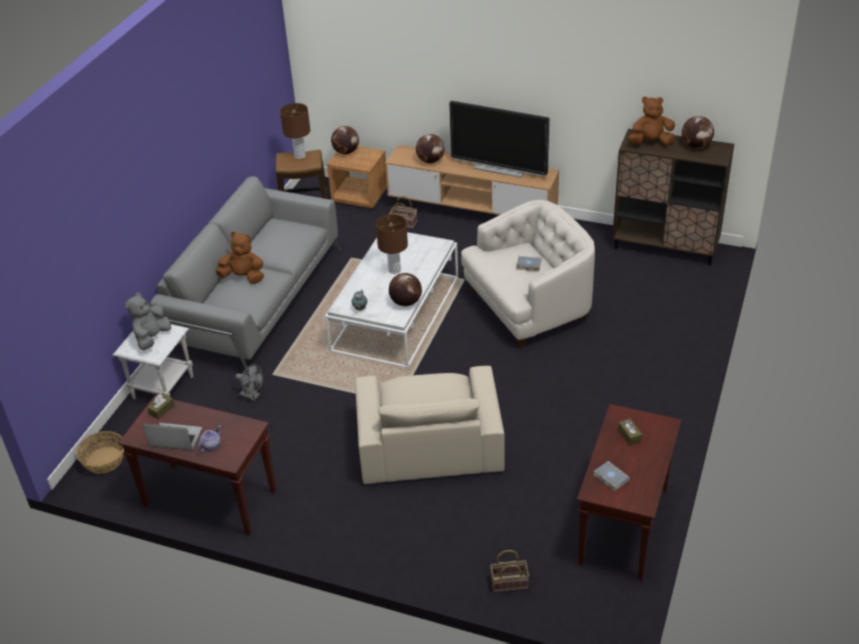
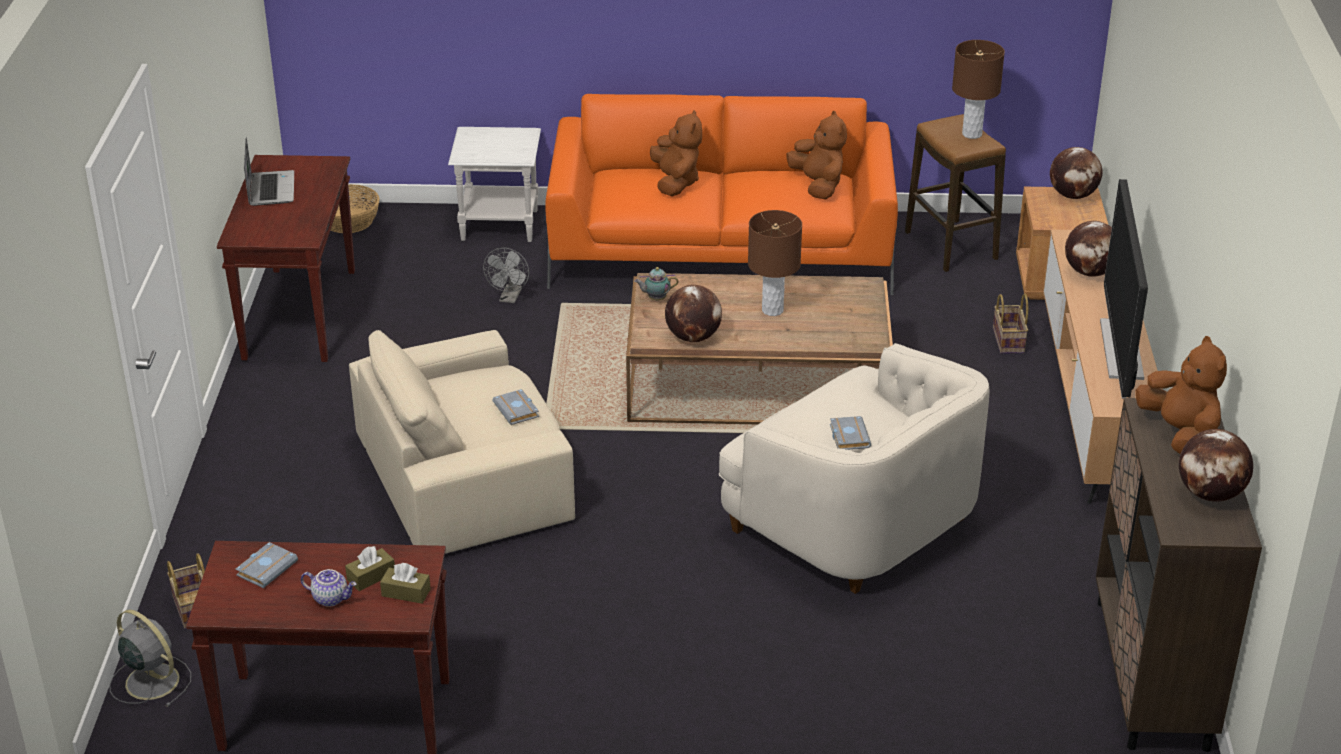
camera: 70 degrees right, 5 degrees down
(152, 338) = (499, 144): grey plush toy -> none
(162, 410) = (321, 167): brown tissue box -> brown tissue box (406, 592)
(211, 445) = (263, 217): teapot -> teapot (331, 598)
(256, 300) = (721, 250): grey sofa -> orange sofa
(281, 228) = (818, 185): none -> brown plush toy
(396, 313) = (759, 383): white coffee table -> brown coffee table
(439, 383) = (518, 410): none -> grey book
(570, 609) = (150, 680): none -> grey fan

